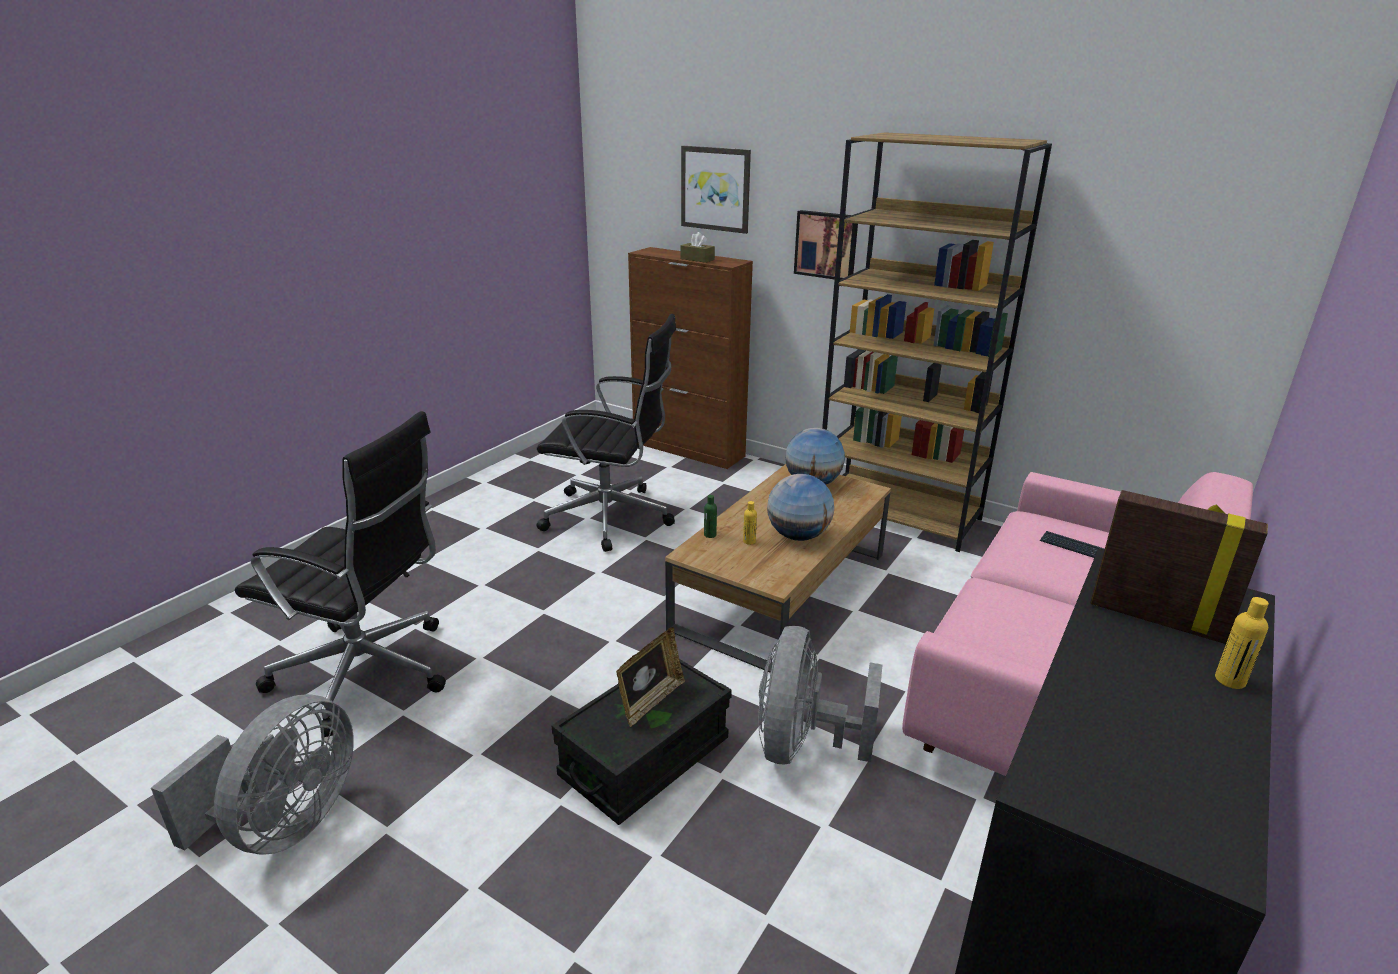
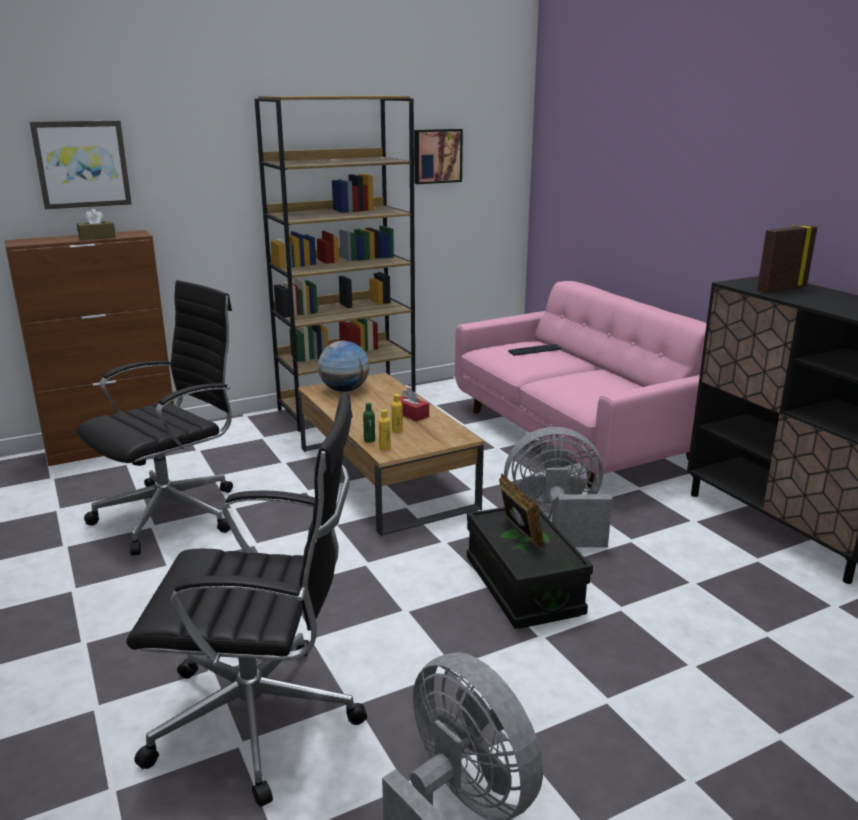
camera: 60 degrees left, 5 degrees down
(368, 674) = (262, 719): black office chair -> black office chair turned 45 degrees clockwise
(798, 536) = (411, 414): globe -> red tissue box
(802, 744) = (556, 524): grey fan -> grey fan turned 135 degrees clockwise
(826, 245) = (218, 201): picture -> picture (437, 156)
(1230, 680) = (831, 292): yellow bottle -> yellow bottle (385, 447)

